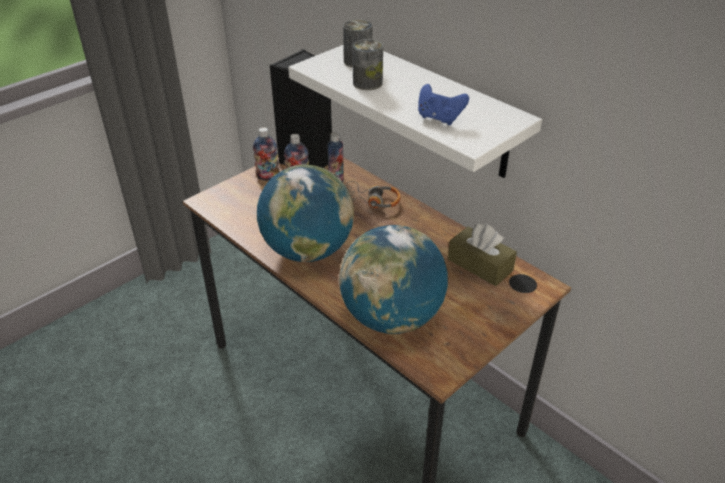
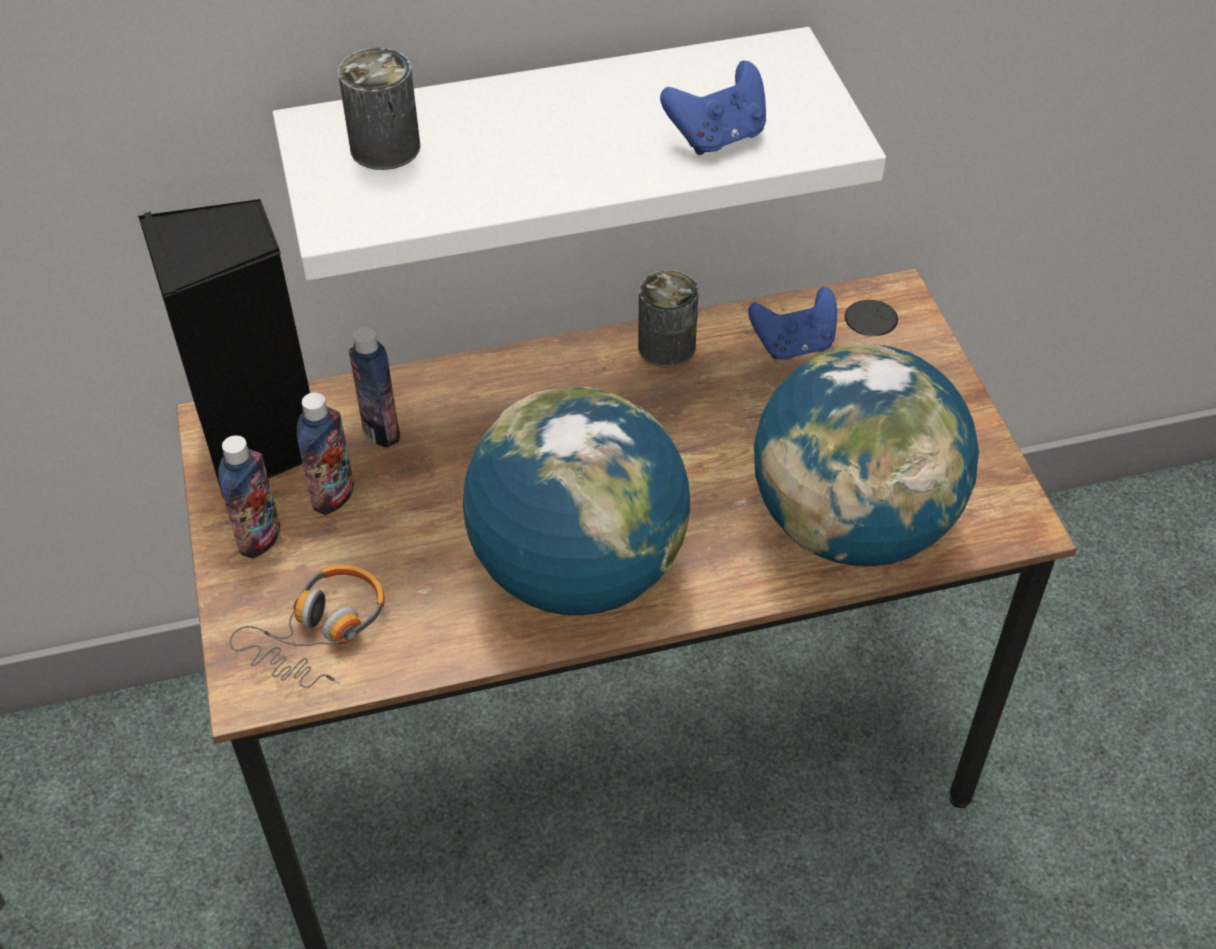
camera: 60 degrees left, 10 degrees up
(367, 83) = (496, 170): can -> can (666, 346)
(371, 201) = (496, 405): headphones -> headphones (320, 633)
(480, 265) = (794, 345): brown tissue box -> blue game controller

